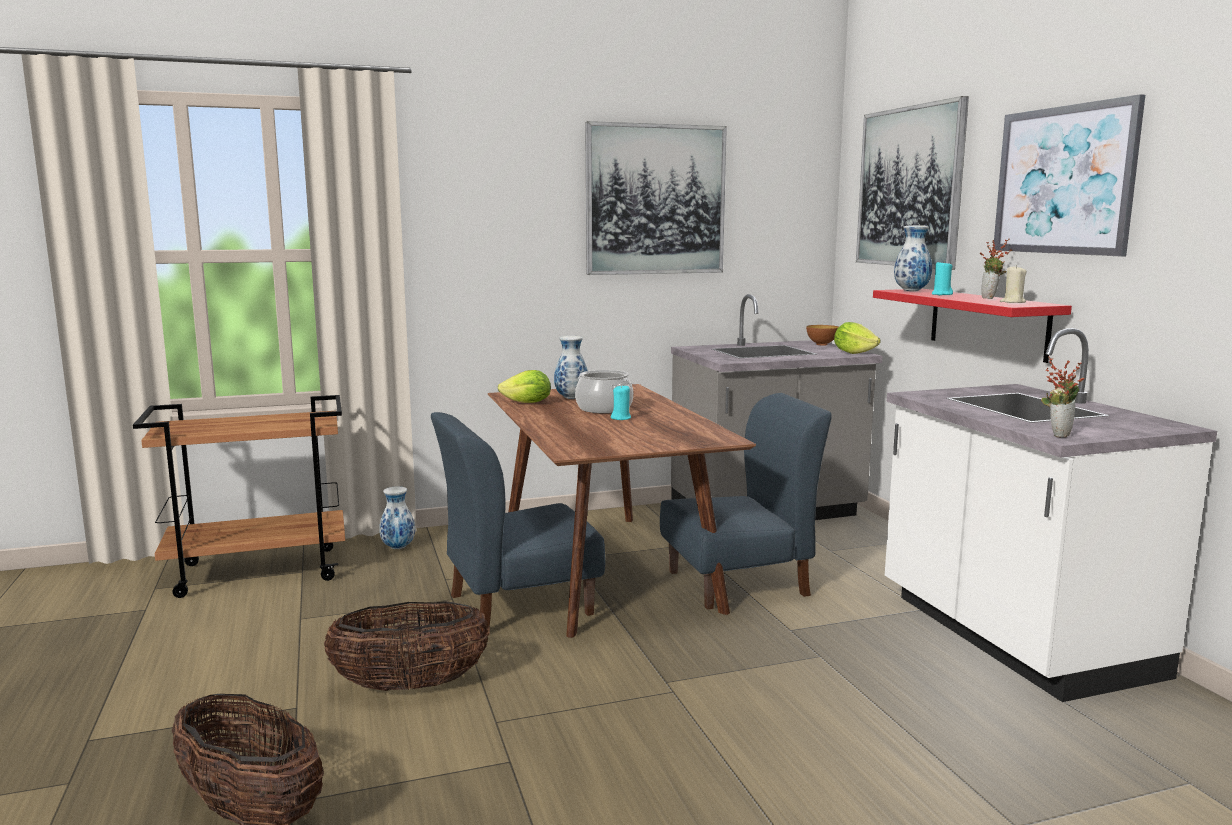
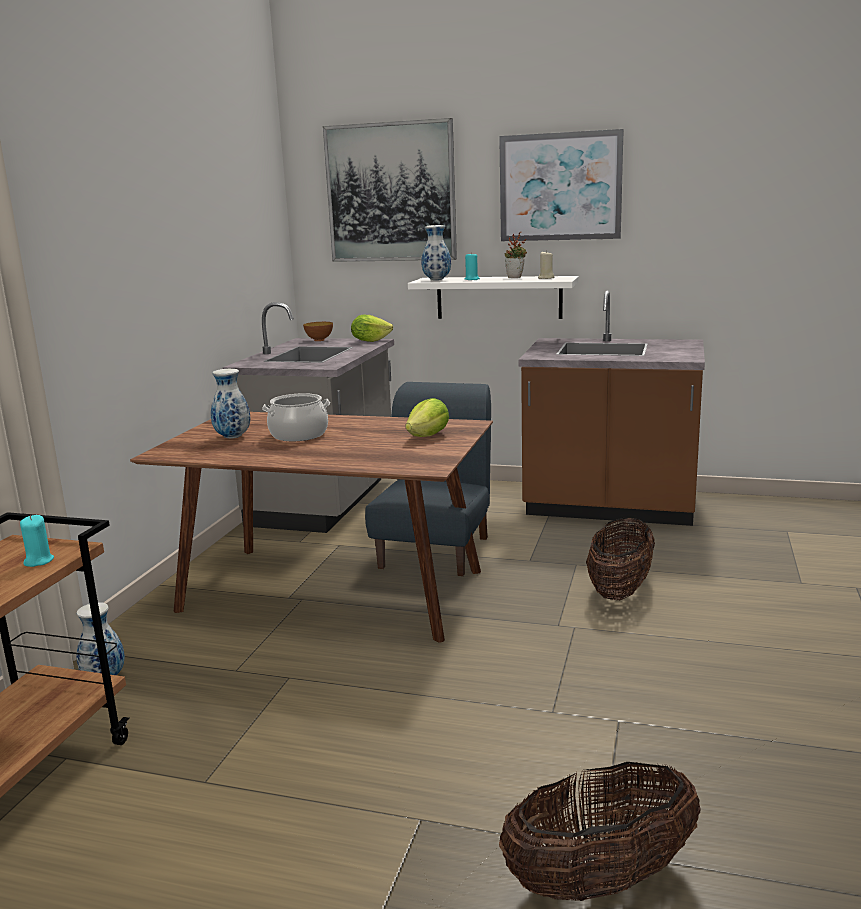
camera: 55 degrees left, 5 degrees up
(411, 685) = (446, 740): basket -> basket (620, 589)
(519, 604) = (348, 647): blue chair -> none
(528, 403) = (217, 453): lettuce -> lettuce (428, 436)
(621, 418) = (344, 436): turquoise candle -> turquoise candle (38, 561)
(655, 200) = (191, 213): picture -> none
(987, 323) = (498, 297): red shelf -> white shelf
(1012, 636) = (610, 507): white counter -> brown counter
(1057, 434) = (679, 357): potted plant -> none

